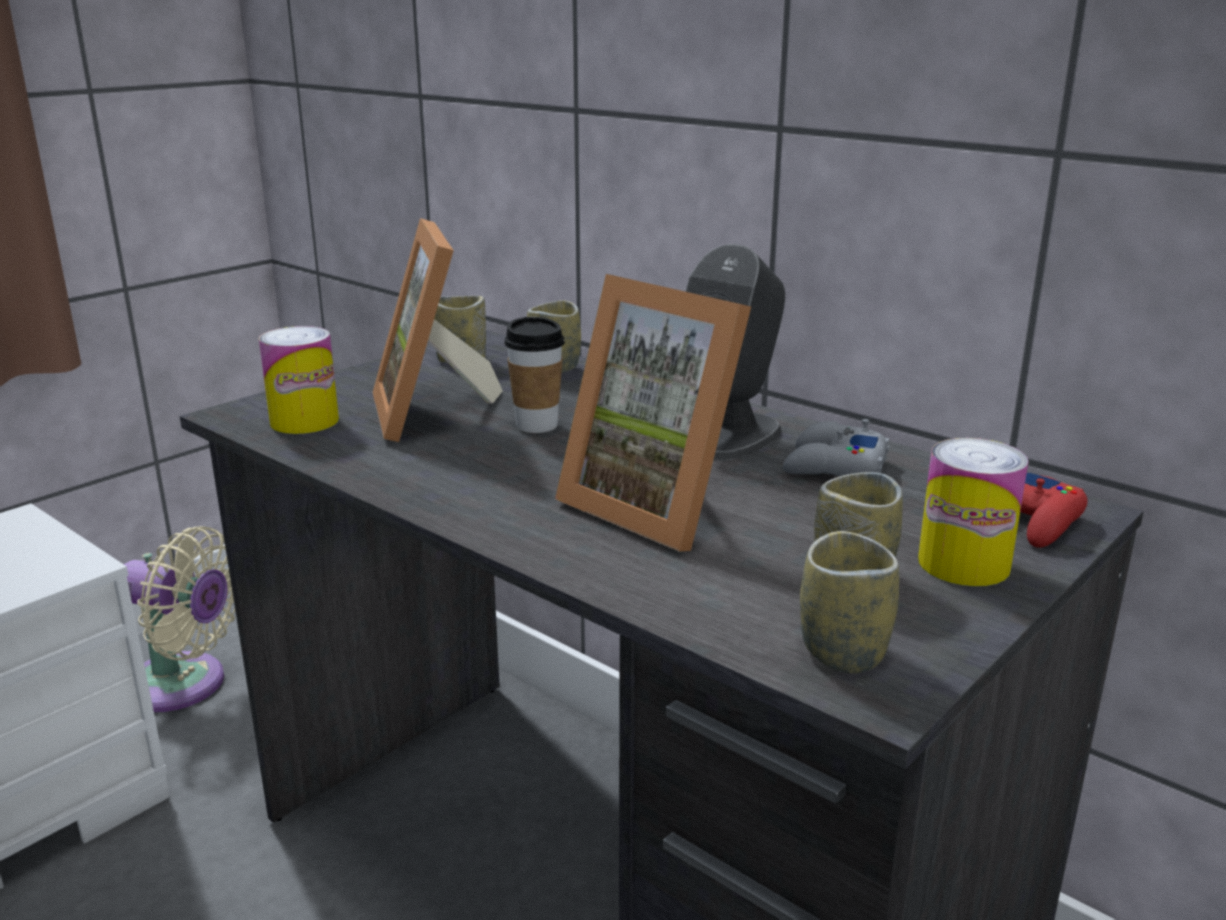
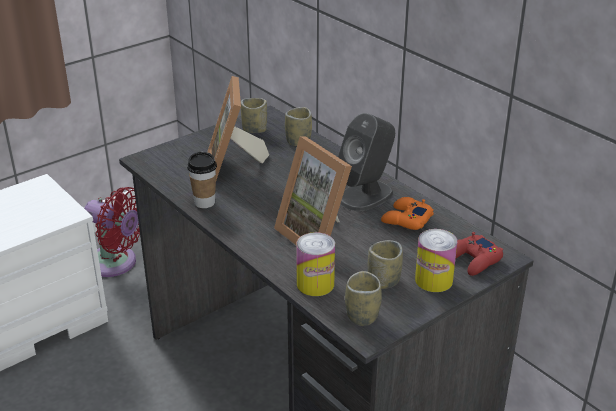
camera: 10 degrees right, 10 degrees up
(184, 686) = (116, 264): beige fan -> red fan
(304, 421) = (174, 168): can -> can (315, 284)
(536, 425) = (279, 180): cup -> cup (204, 202)
(833, 466) = (406, 219): grey game controller -> orange game controller

